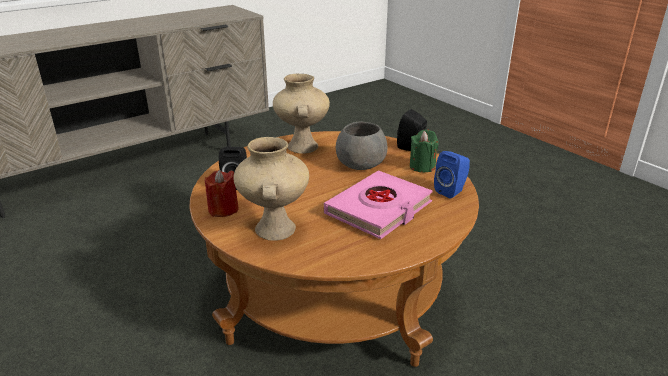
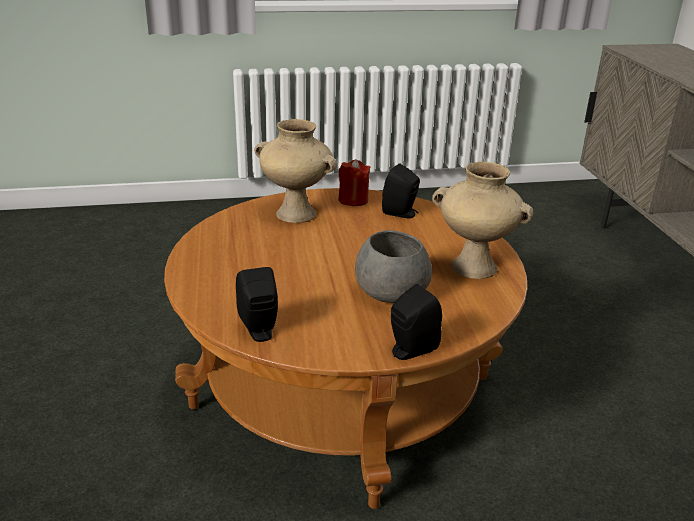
camera: 115 degrees right, 0 degrees up
(379, 209) = (273, 269): pink book -> none
(422, 166) = (344, 335): green candle -> none
(451, 191) = (260, 331): blue speaker -> black speaker

